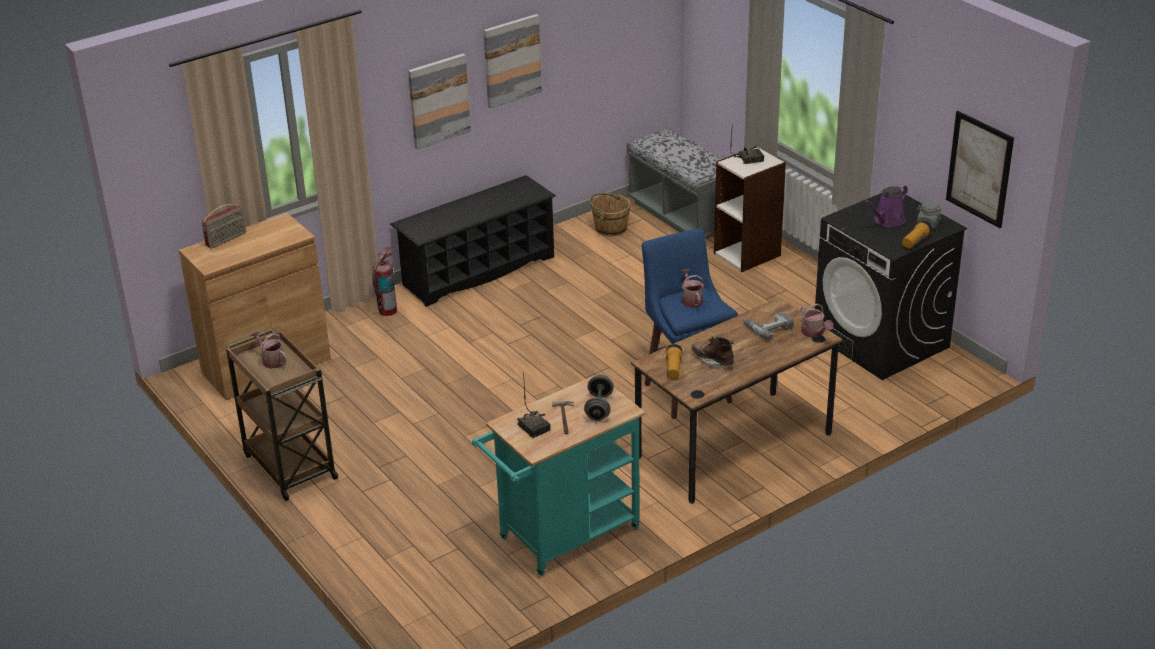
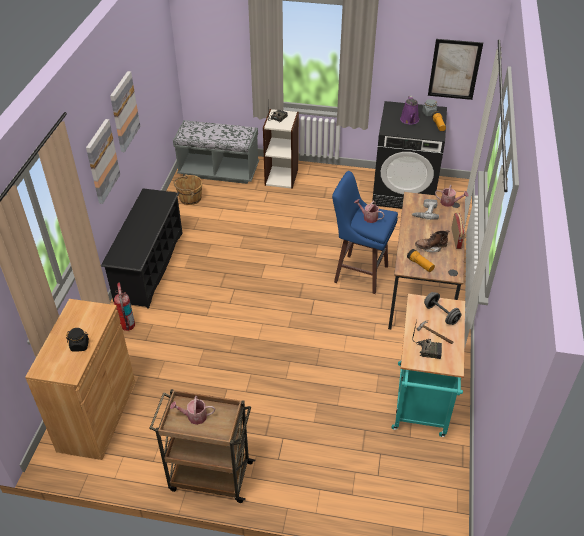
camera: 45 degrees left, 10 degrees up
(226, 240) = (53, 346): radio -> radio (456, 239)
(245, 250) = (80, 345): none -> black jar

